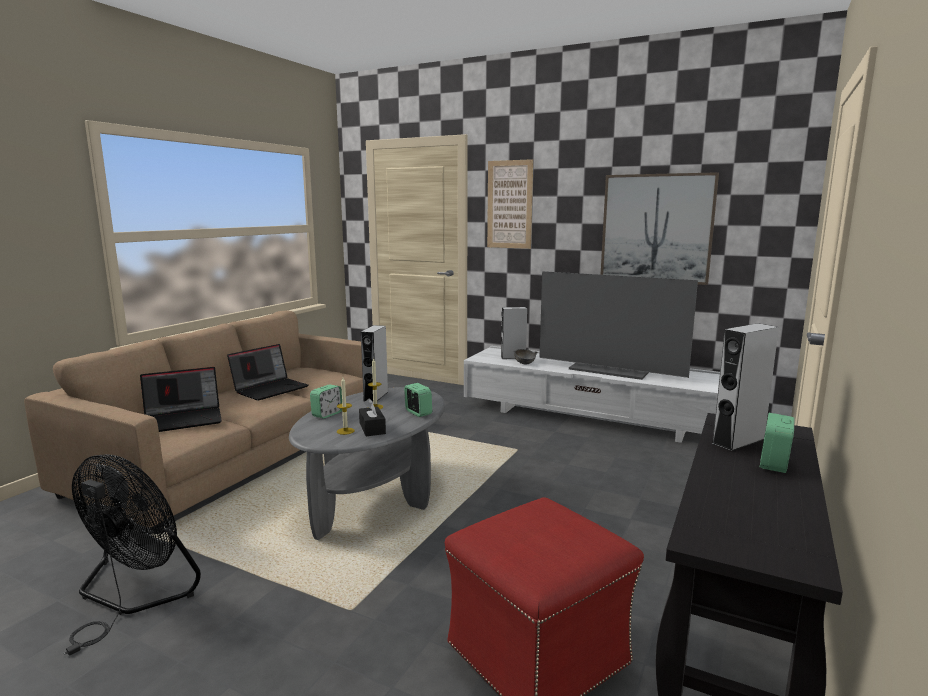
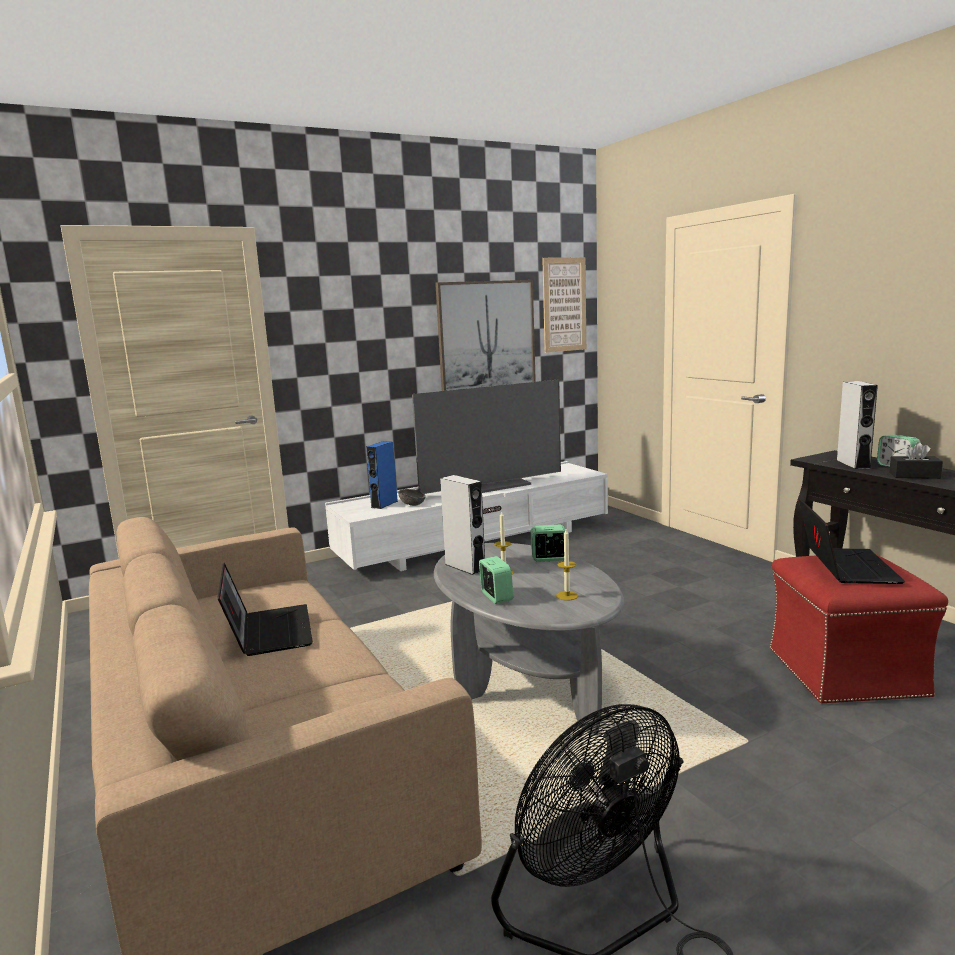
camera: 55 degrees left, 0 degrees up
(184, 419) = (310, 708): laptop -> laptop (844, 566)
(372, 428) = (574, 583): black tissue box -> black tissue box (914, 475)
(509, 204) = (327, 320): picture -> picture (564, 304)
(513, 357) = (384, 504): grey speaker -> blue speaker

